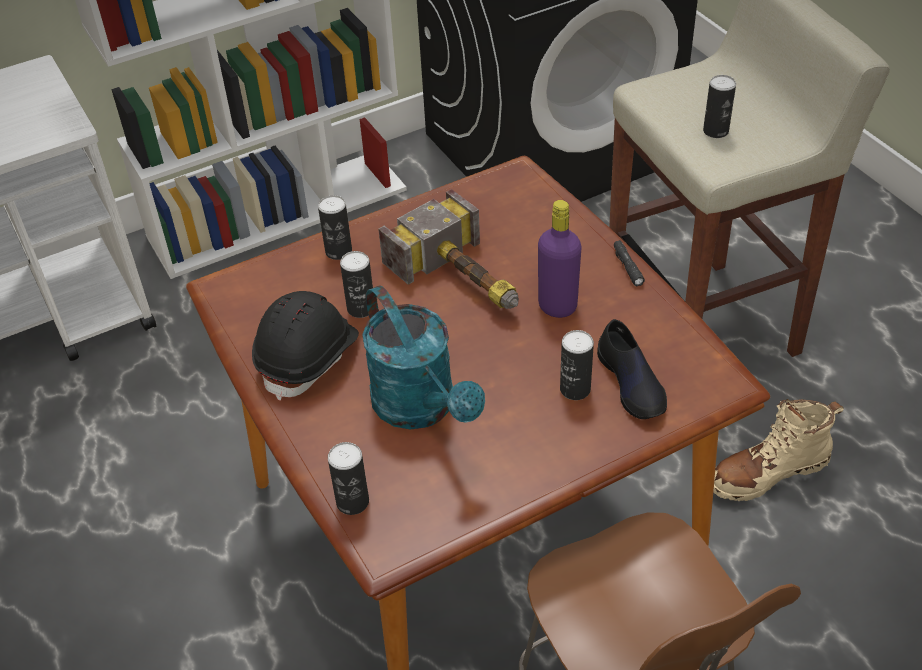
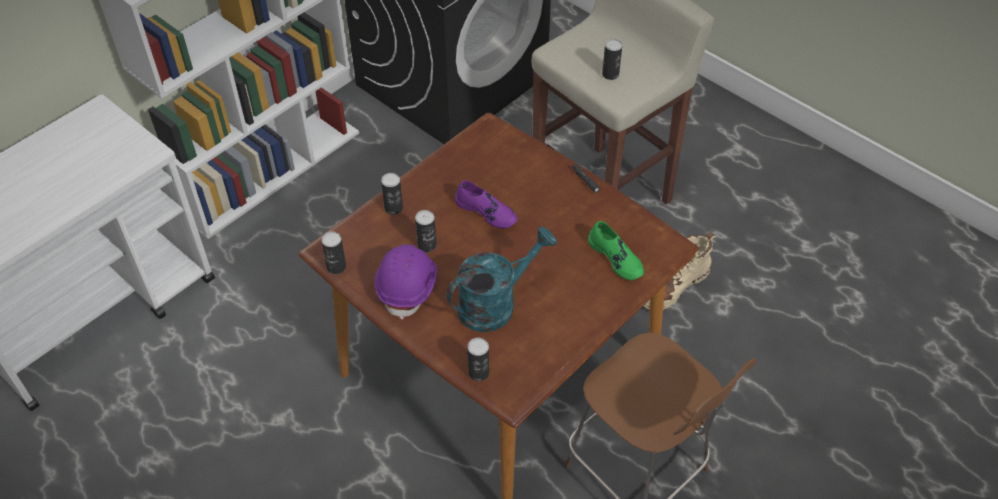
camera: 20 degrees left, 5 degrees up
(309, 358) = (408, 287): black hard hat -> purple hard hat
(422, 408) = (495, 303): turquoise watering can -> turquoise watering can turned 75 degrees counterclockwise
(465, 281) = (487, 211): hammer -> purple shoe
(557, 306) = (552, 217): purple bottle -> none
(575, 389) = (584, 269): can -> can (336, 267)
(631, 383) = (616, 258): black shoe -> green shoe

